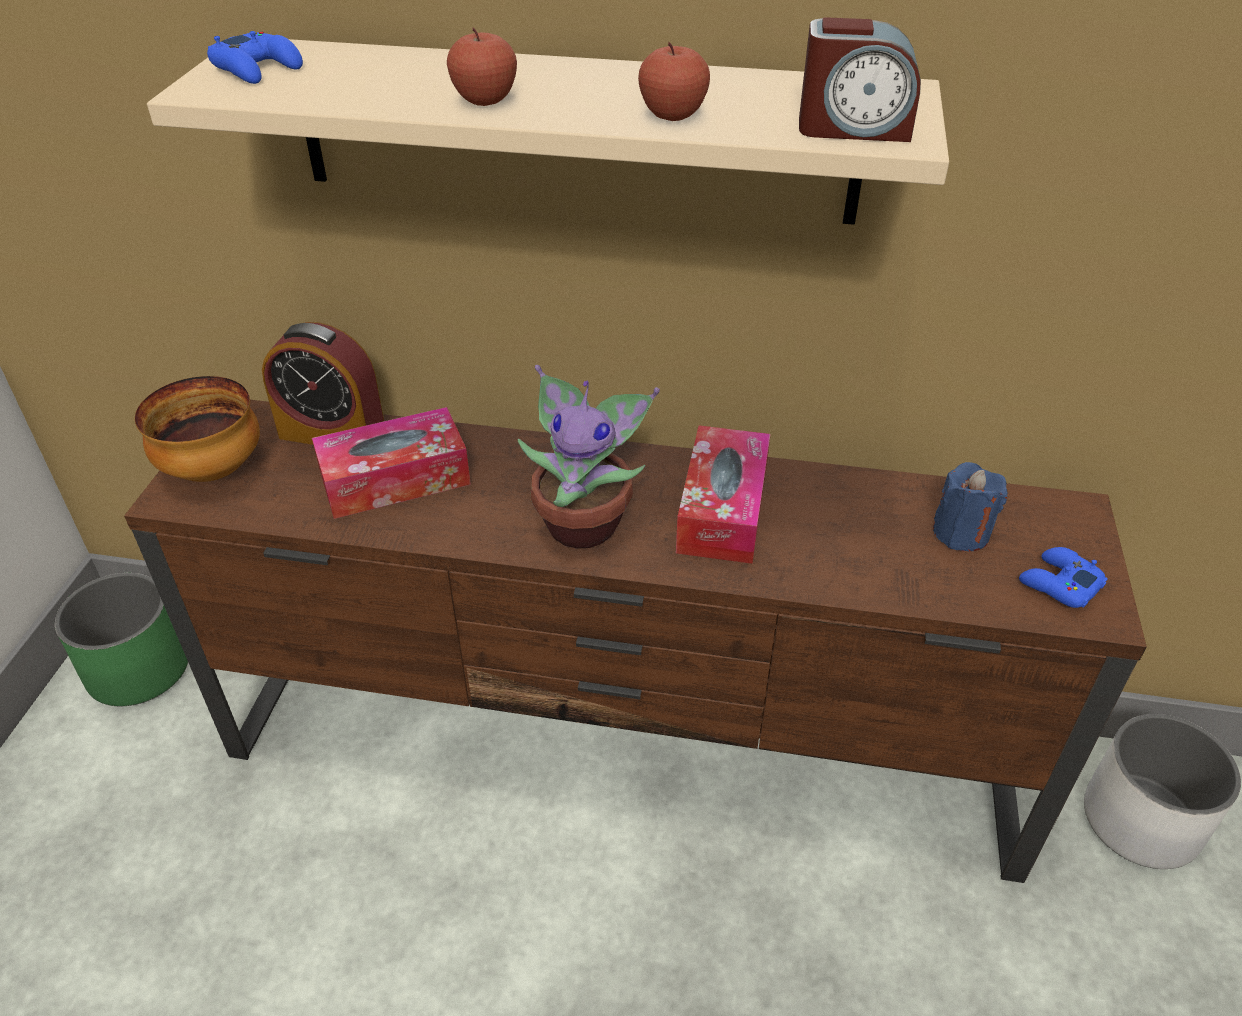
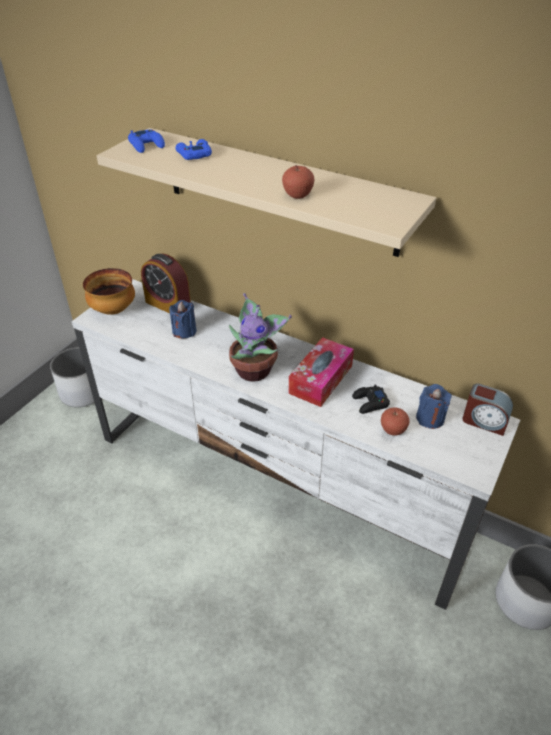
camera: 20 degrees right, 0 degrees up
(138, 669) = (83, 392): green planter -> white planter
(395, 479) = (184, 331): tissue box -> blue candle
(485, 100) = (225, 175): apple -> apple (393, 430)
(624, 748) = (277, 487): brown tv stand -> white tv stand
(839, 532) = (370, 403): none -> black game controller
(853, 128) = (372, 215): alarm clock -> alarm clock (484, 421)
(1059, 584) = (464, 455): blue game controller -> blue game controller (194, 154)

